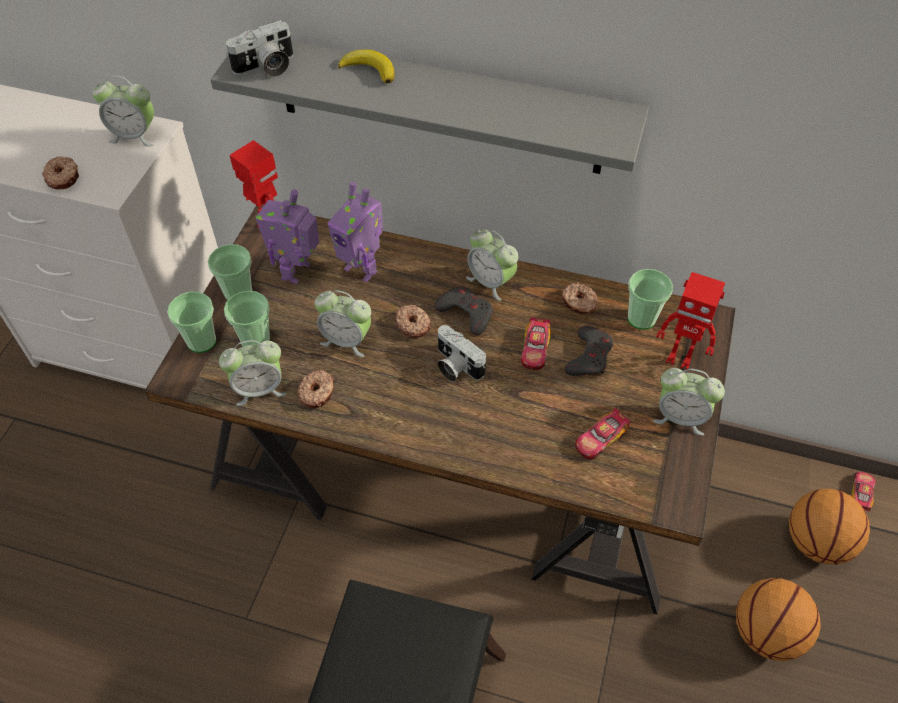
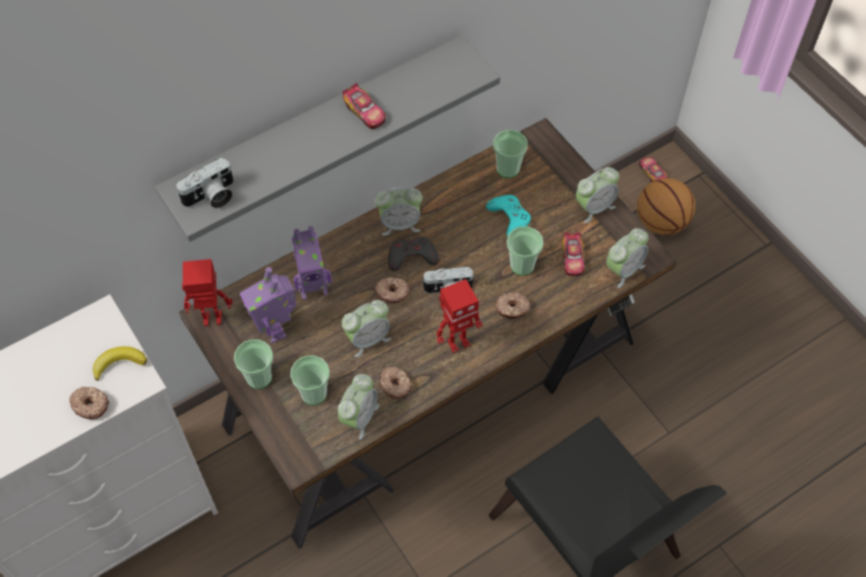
camera: 50 degrees left, 5 degrees up
(135, 135) = (92, 333): alarm clock -> alarm clock (623, 270)
(201, 341) = (281, 427): cup -> cup (522, 265)
(266, 67) = (211, 197): camera -> camera turned 45 degrees clockwise
(369, 70) = (277, 143): banana -> banana (119, 363)
(535, 349) = (477, 241): toy car -> toy car (365, 112)
(578, 303) = (464, 191): donut -> donut (512, 309)
(589, 356) = (509, 217): grey game controller -> turquoise game controller
(679, 358) = (554, 174): toy robot -> toy robot (457, 342)
(766, 633) = (691, 297): basketball -> none

